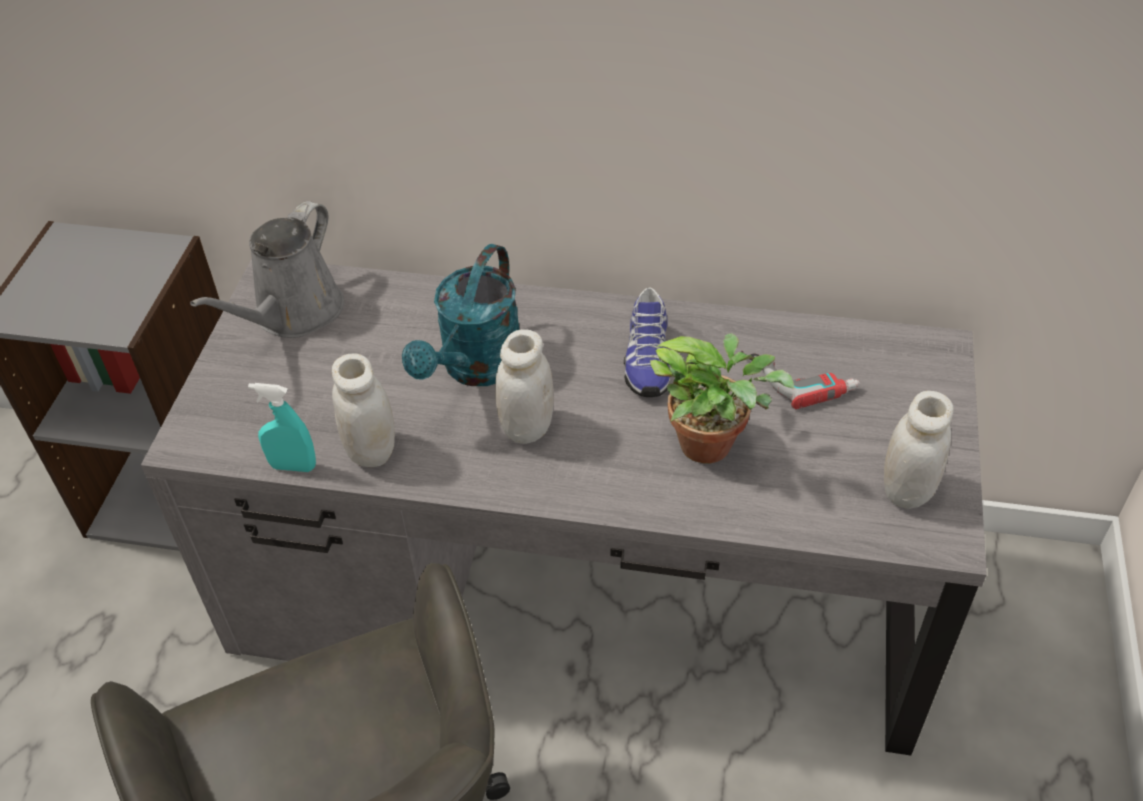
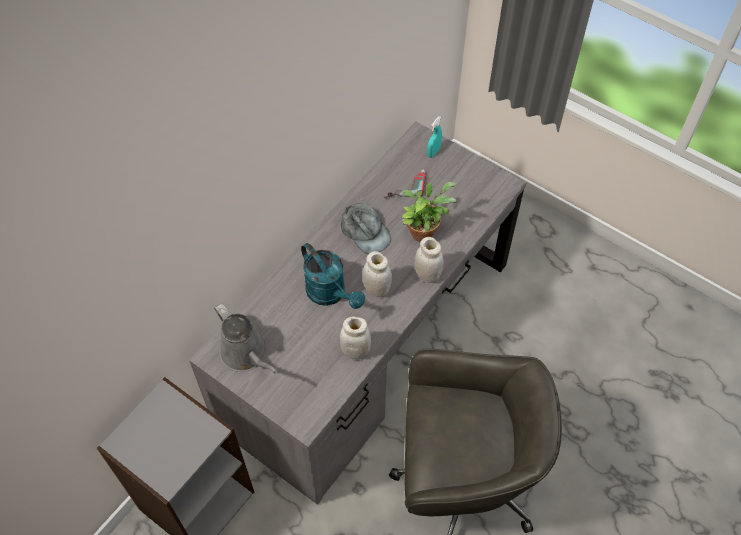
camera: 65 degrees left, 10 degrees up
(293, 466) = (347, 384): turquoise spray bottle -> turquoise spray bottle (433, 152)
(645, 361) = (365, 231): shoe -> grey cap
(907, 490) = (479, 183): white jar -> white jar (427, 275)

